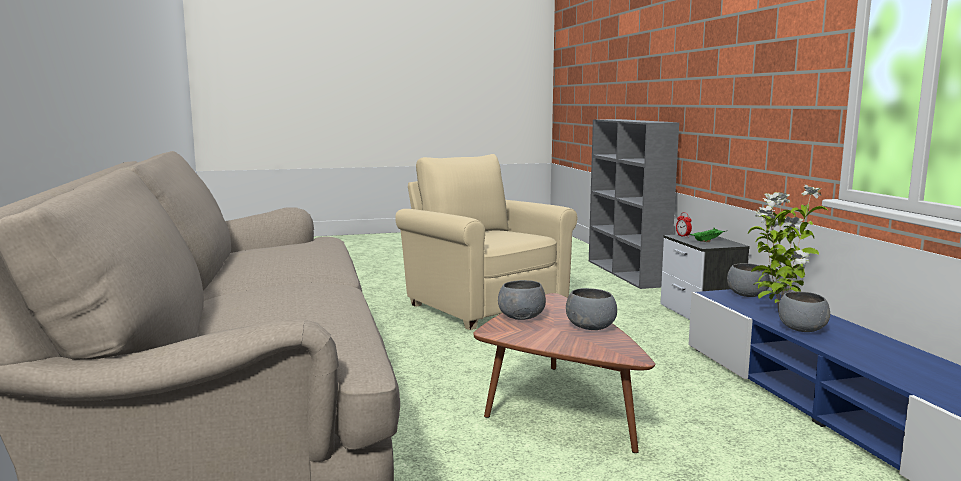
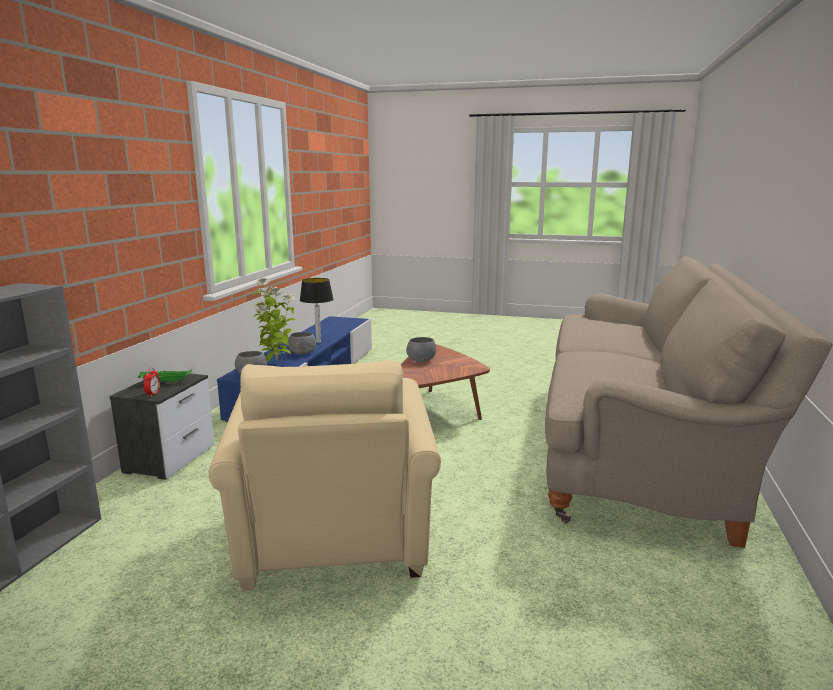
camera: 150 degrees left, 5 degrees up
(521, 317) = (448, 372): grey bowl -> none
(859, 354) = (318, 342): none -> table lamp

